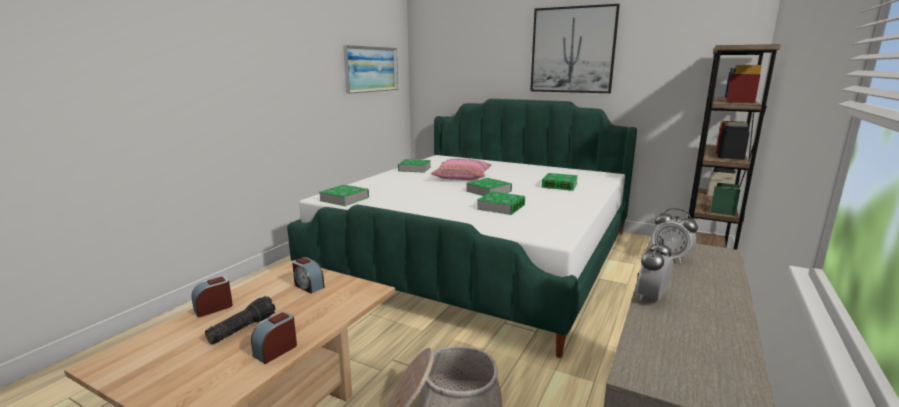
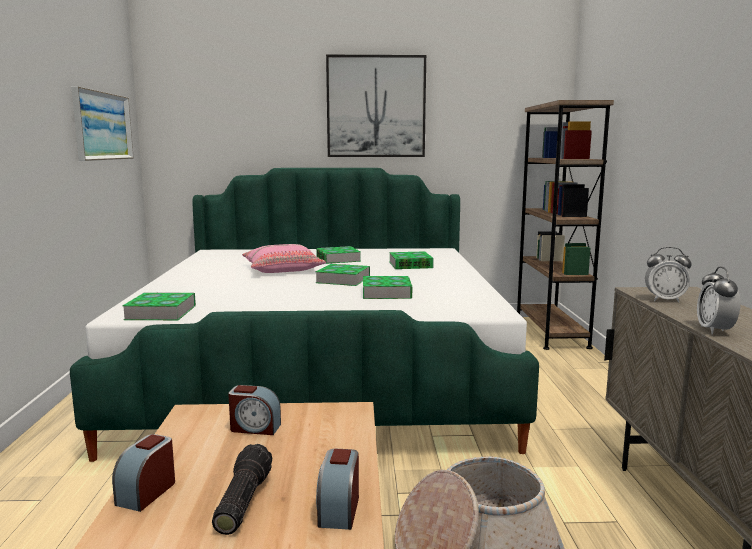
camera: 30 degrees left, 5 degrees down
(414, 169) = (200, 267): book -> book (338, 259)

